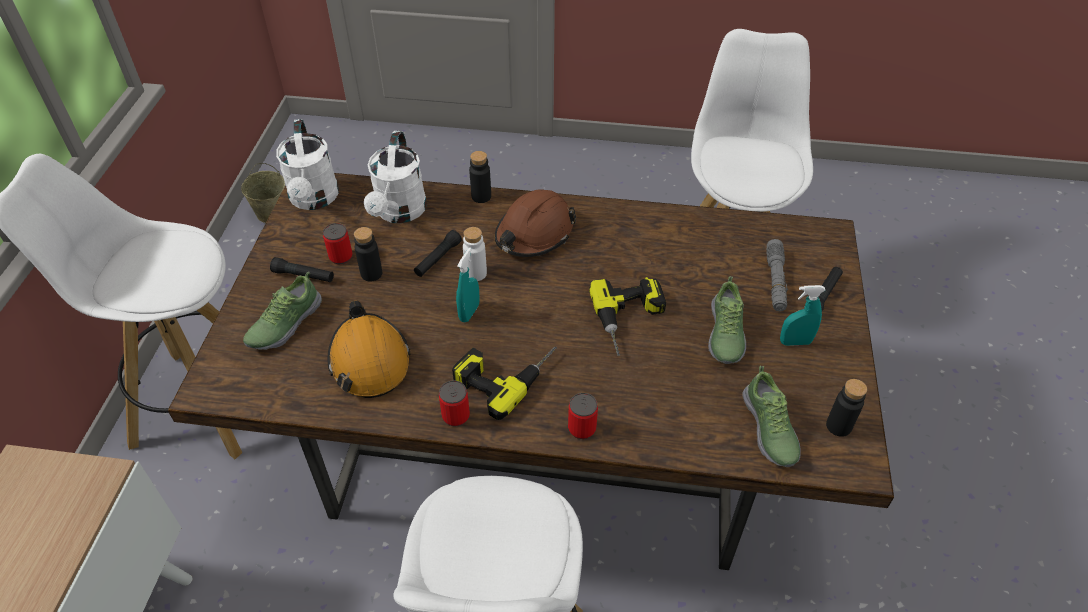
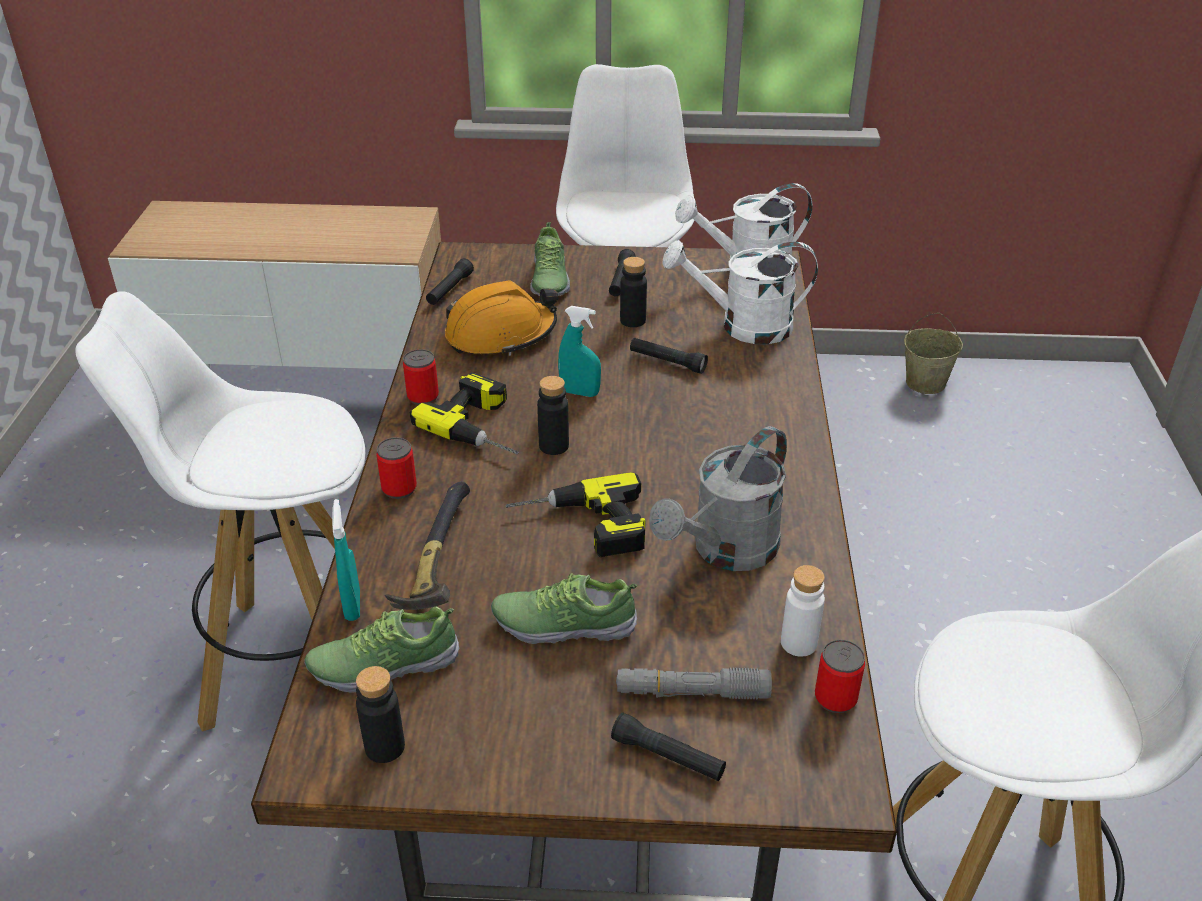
camera: 85 degrees right, 10 degrees down
(275, 399) = (449, 290): none -> black flashlight
(284, 324) = (549, 280): shoe -> shoe turned 120 degrees counterclockwise
(341, 257) = (656, 298): can -> can (835, 698)
(476, 273) = (647, 392): white bottle -> white bottle (798, 643)
(481, 196) = (797, 384): black bottle -> black bottle (554, 446)
(534, 234) = (735, 433): brown hard hat -> none
(656, 253) = (726, 551): none -> grey watering can
(667, 404) = (433, 562): none -> hammer
(795, 342) = (554, 707): turquoise spray bottle -> turquoise spray bottle (352, 605)

